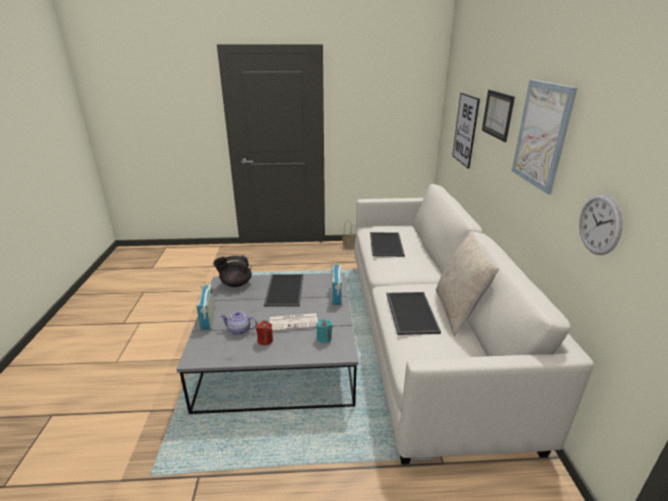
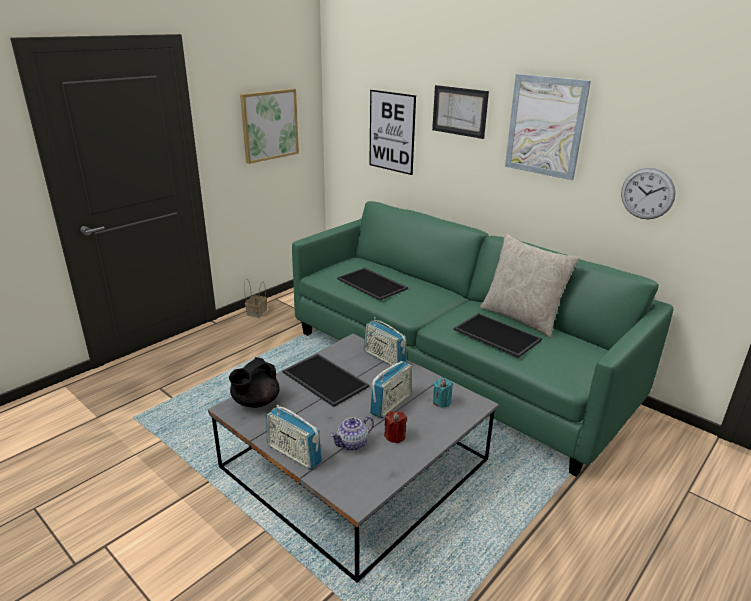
camera: 45 degrees left, 0 degrees up
(294, 322) = (391, 404): newspaper -> radio
(387, 114) = (269, 125): none -> picture
(425, 335) = (453, 367): white sofa -> green sofa

